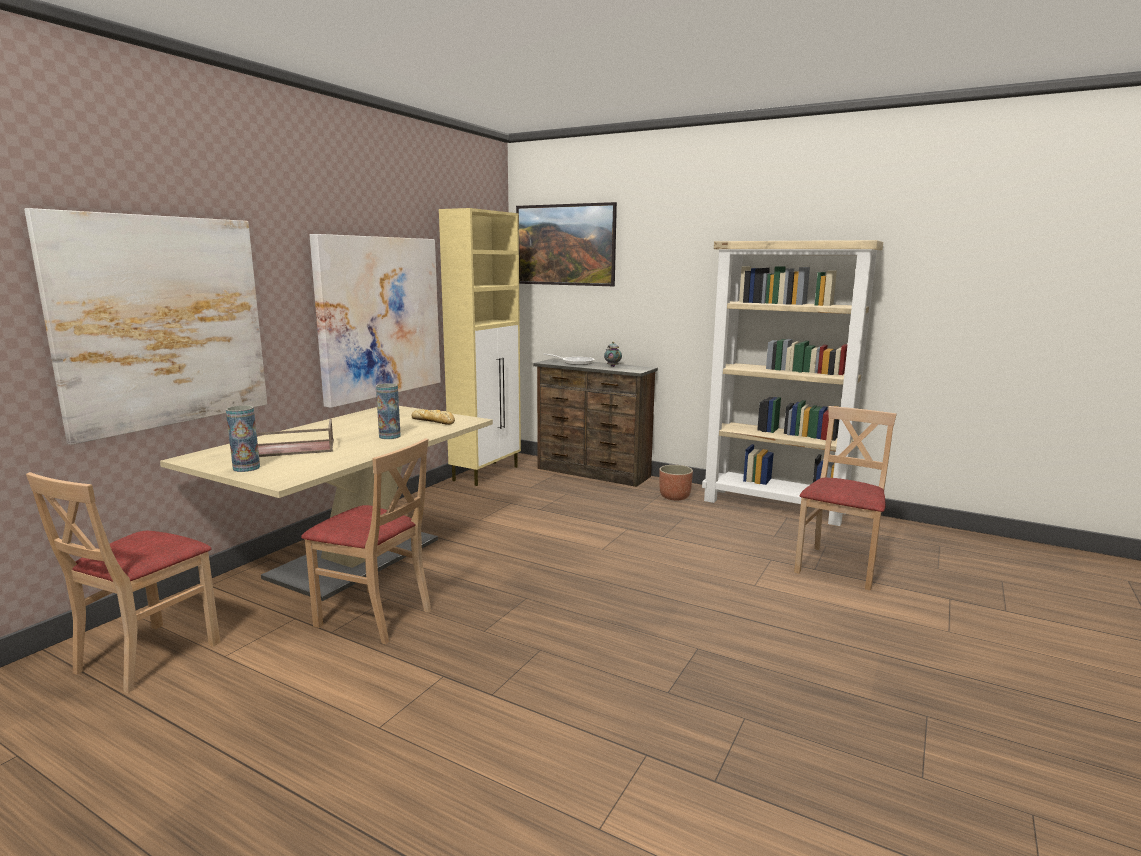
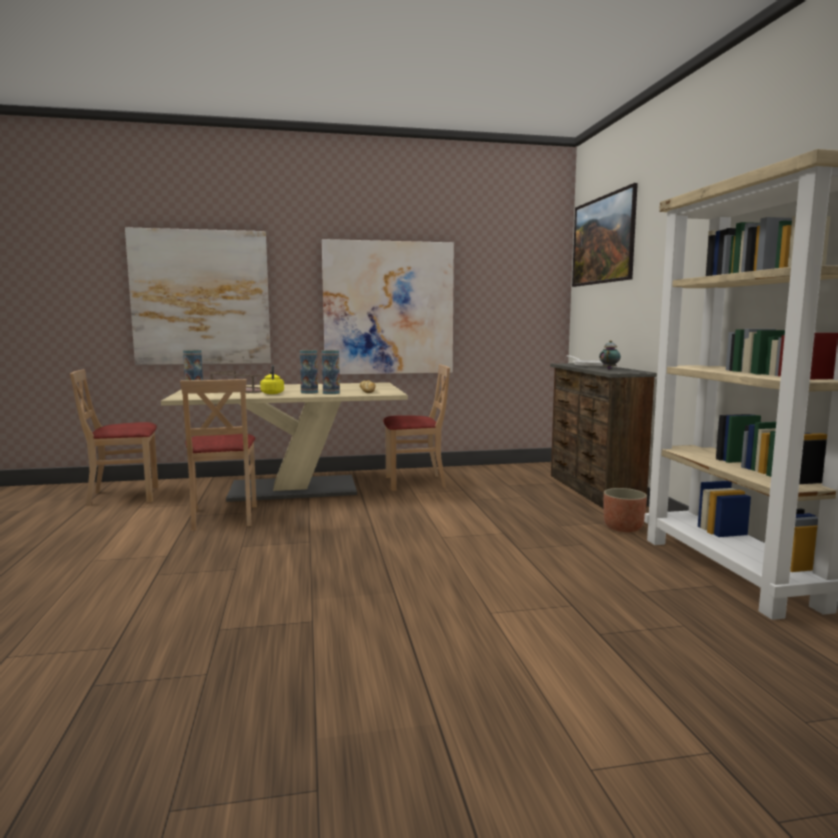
camera: 50 degrees right, 5 degrees down
(355, 446) = (272, 393): none -> yellow kettle
(416, 432) = (331, 393): none -> vase
(486, 473) = (500, 469): beige cabinet -> none
(838, 567) = (637, 646): beige chair -> beige chair (415, 482)

